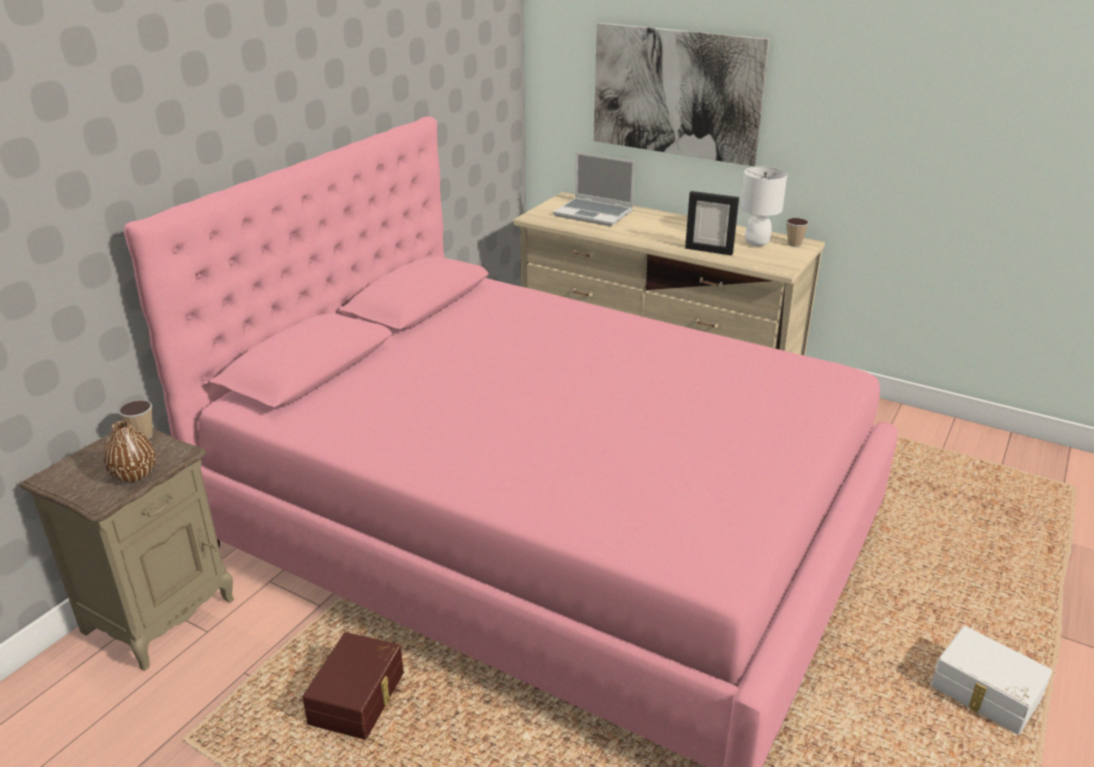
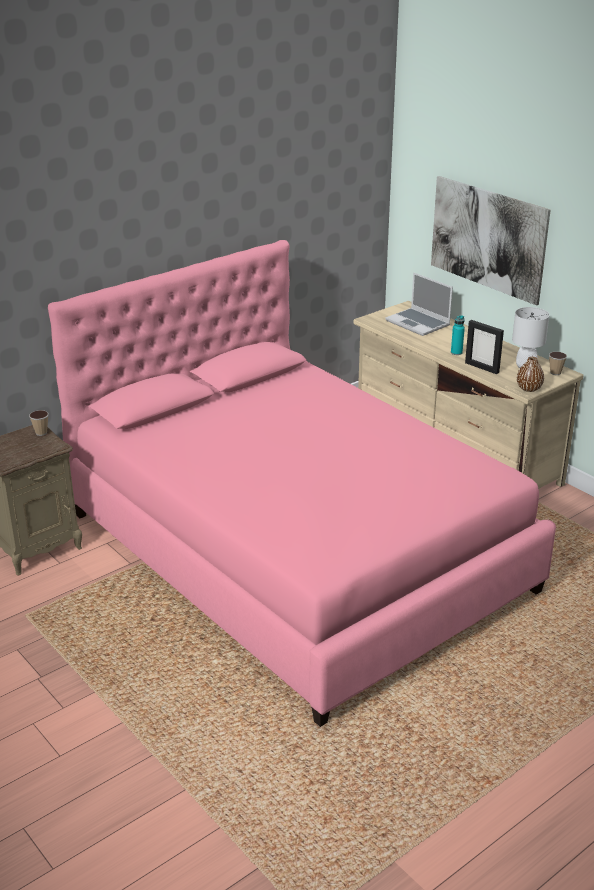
camera: 20 degrees right, 0 degrees up
(134, 475) = (28, 454): brown vase -> brown vase (529, 388)
(359, 699) = (129, 619): brown storage box -> none
(665, 239) = (456, 352): none -> turquoise bottle
(984, 694) = (528, 715): white storage box -> none

